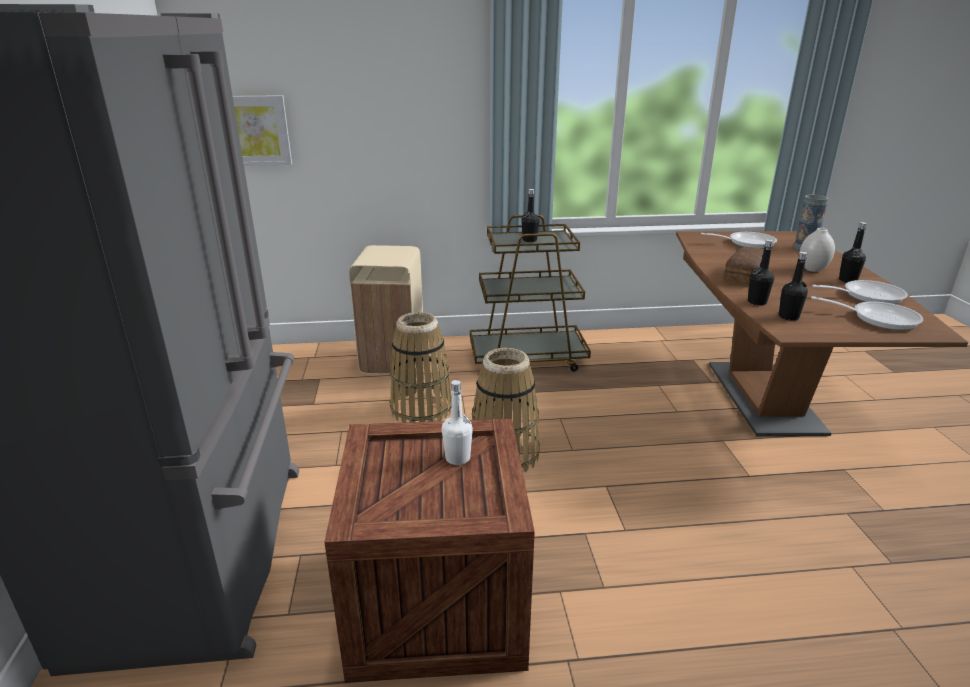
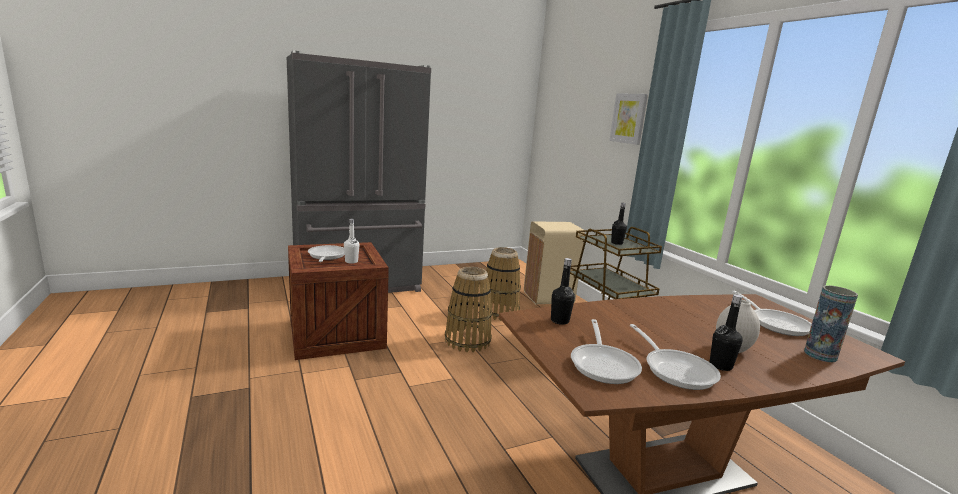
camera: 70 degrees right, 10 degrees down
(258, 130) = (553, 142): picture -> picture (629, 118)
(414, 488) = (326, 256): none -> frying pan
(746, 276) = (654, 313): bread -> none
(757, 302) = (583, 311): black bottle -> none

